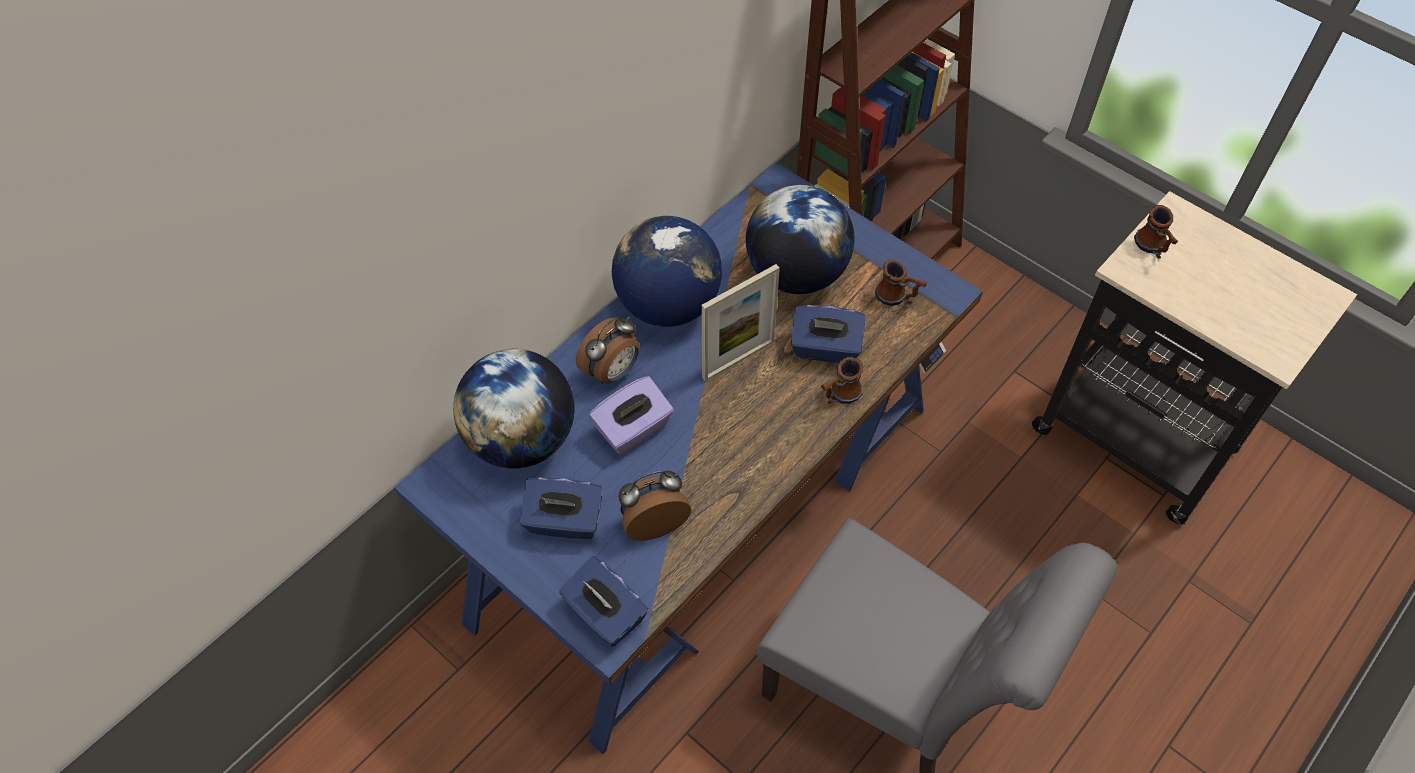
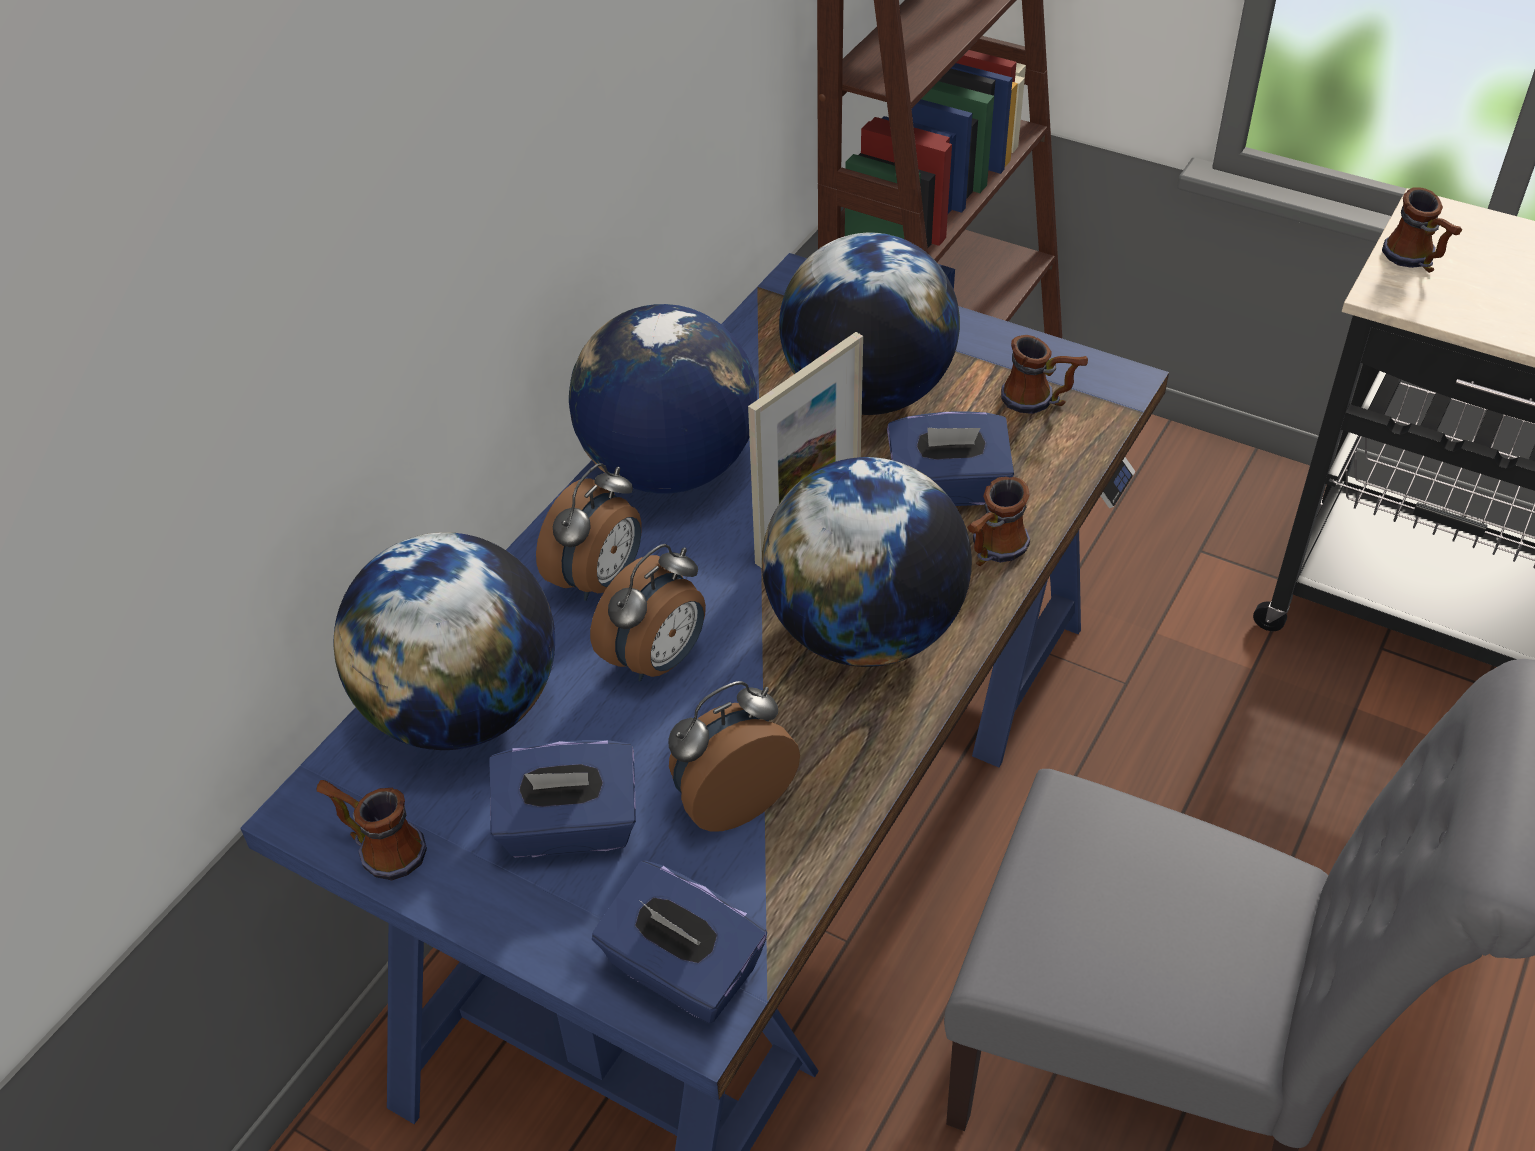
camera: 10 degrees left, 10 degrees down
(463, 513) = (378, 847): none -> mug
(633, 429) = (658, 660): purple tissue box -> alarm clock
(752, 433) = (865, 631): none -> globe

